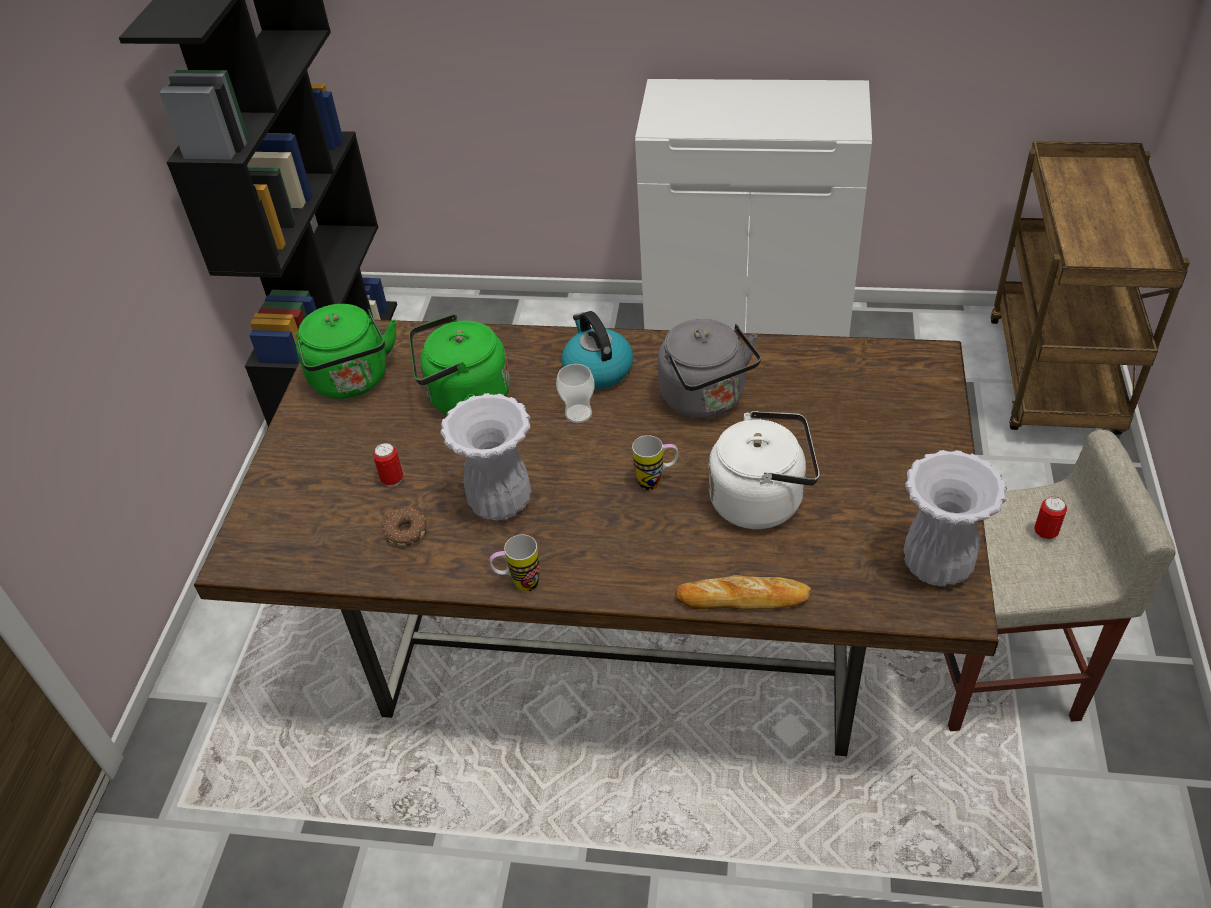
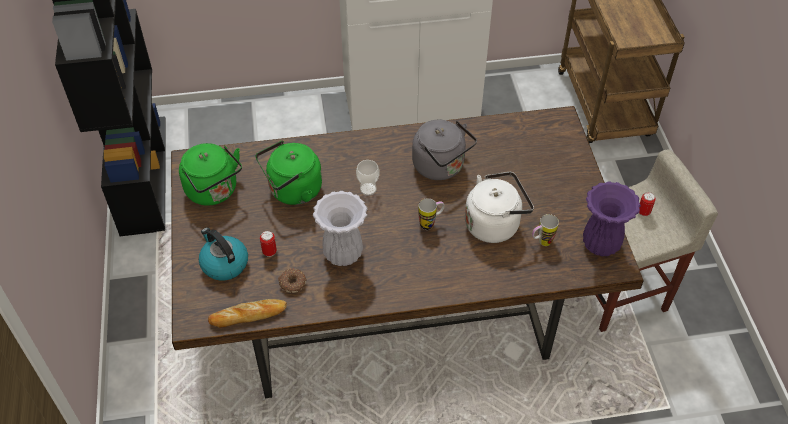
camera: 20 degrees left, 5 degrees up
(519, 584) = (374, 301): mug -> mug (541, 242)
(597, 369) = (368, 158): kettle -> kettle (224, 264)
(743, 598) = (504, 284): bread -> bread (248, 315)
(935, 566) = (600, 245): white vase -> purple vase

